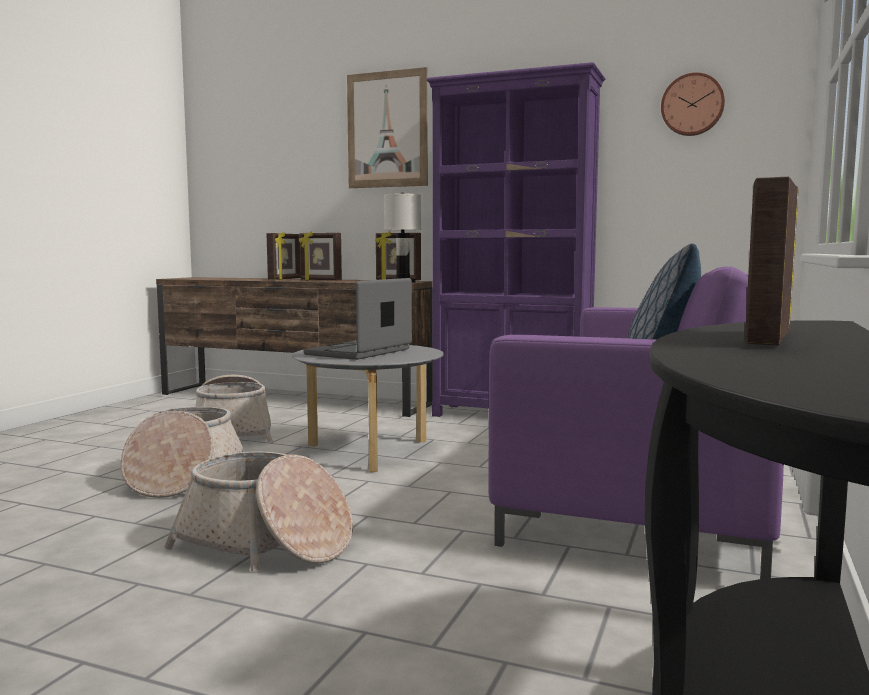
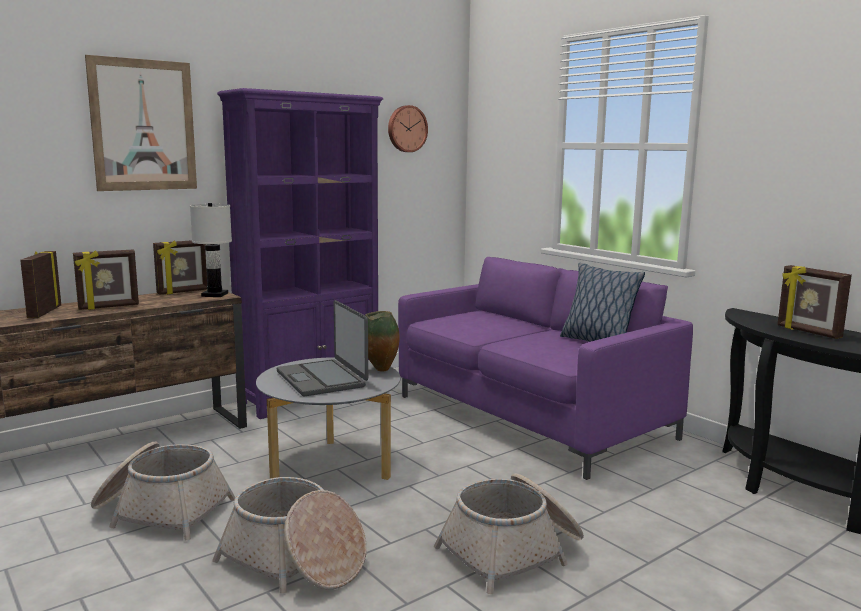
camera: 60 degrees left, 5 degrees up
(285, 279) = (43, 312): picture frame -> picture frame turned 150 degrees counterclockwise
(415, 357) = (380, 370): none -> vase

